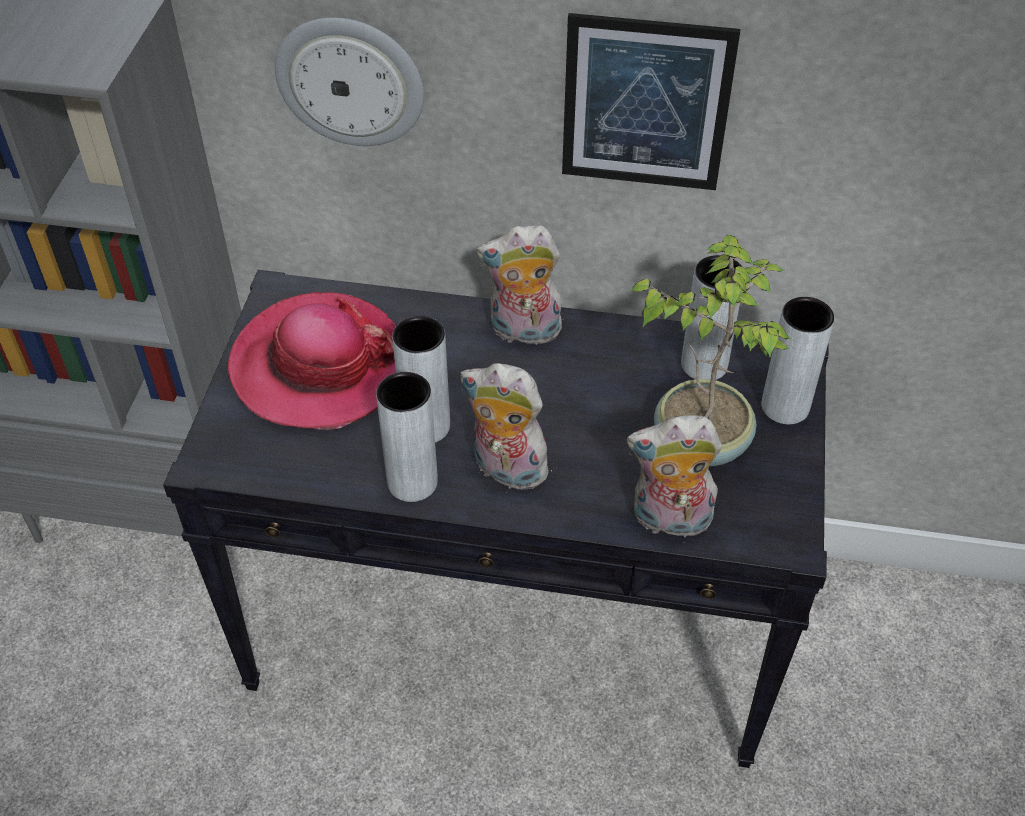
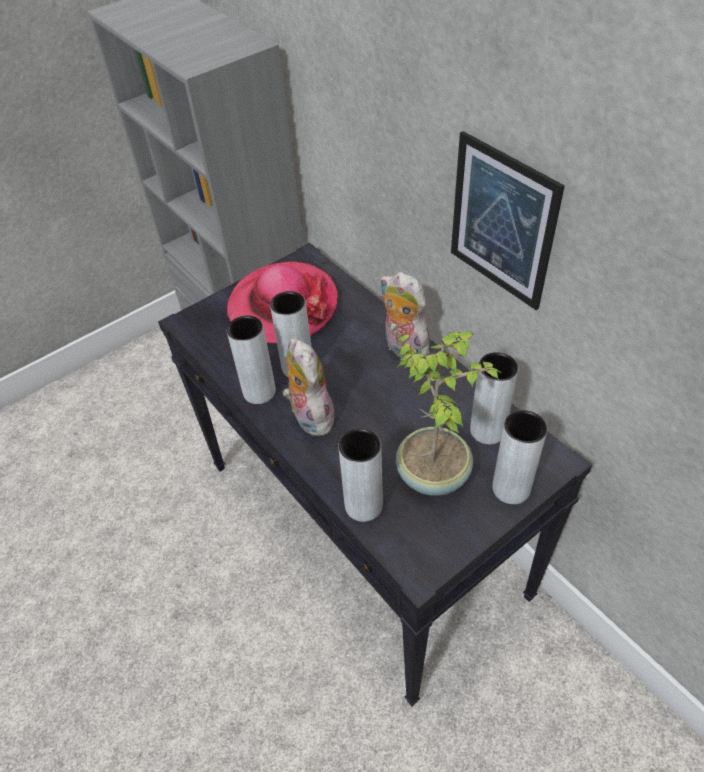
camera: 45 degrees right, 0 degrees up
(350, 81) = (355, 137): wall clock -> none
(669, 520) = (363, 505): plush toy -> grey vase

